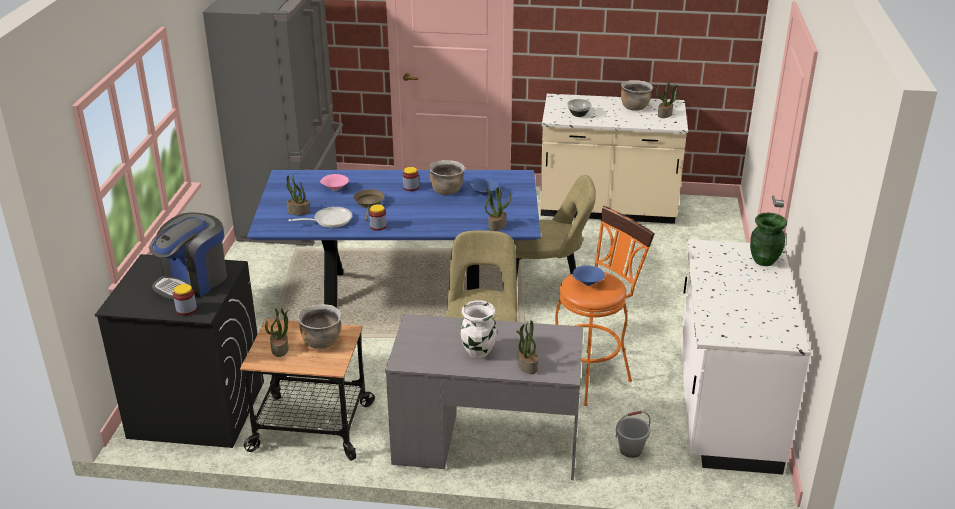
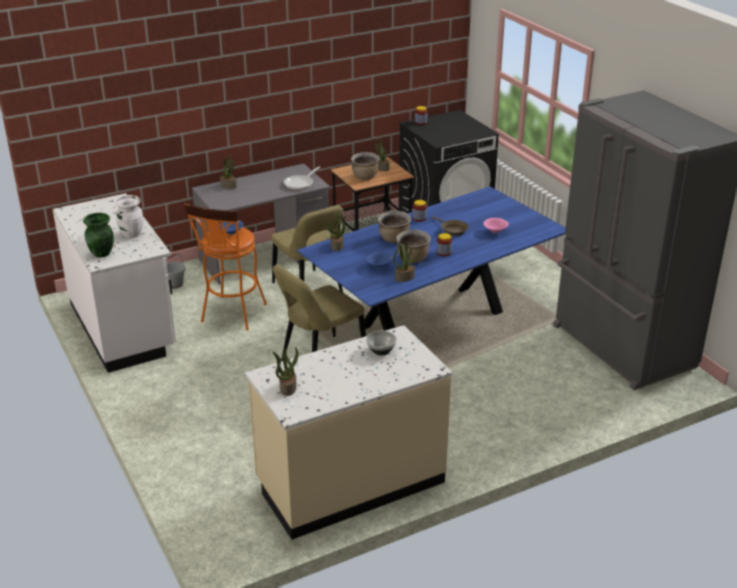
camera: 145 degrees right, 0 degrees up
(193, 281) = (443, 132): coffee machine -> none
(298, 212) = (489, 209): potted plant -> potted plant (404, 277)
(329, 220) = (458, 211): frying pan -> frying pan (300, 183)
(478, 352) = (263, 183): white vase -> white vase (132, 234)
(634, 107) = (331, 386): brown cooking pot -> brown cooking pot (394, 239)

